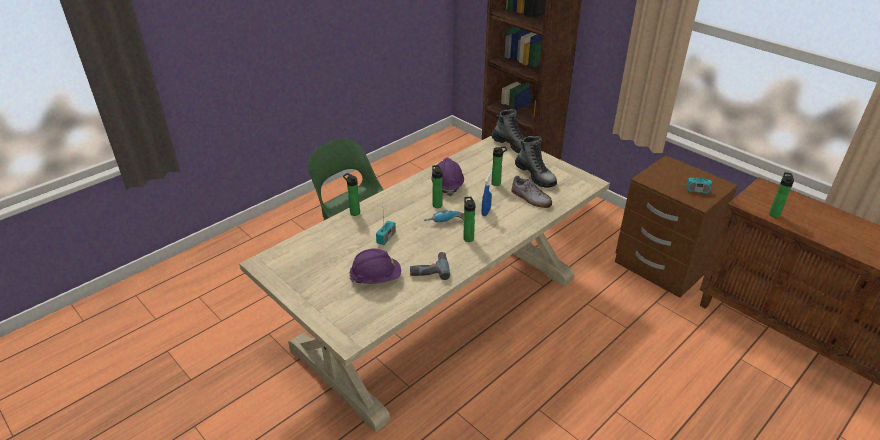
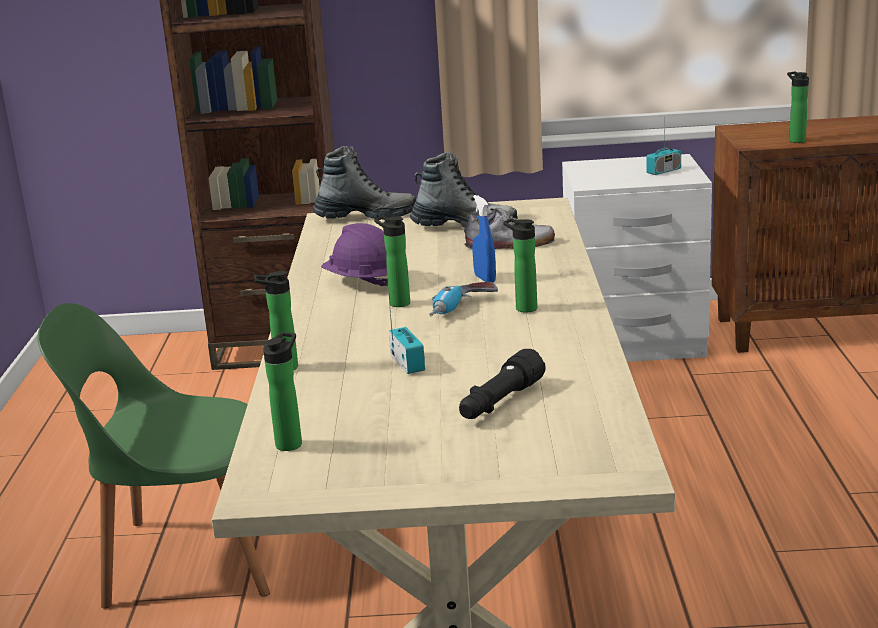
camera: 45 degrees left, 15 degrees down
(376, 278) = (500, 402): purple hard hat -> black flashlight
(429, 269) = (549, 356): power drill -> none
(497, 183) = (431, 252): bottle -> bottle (291, 443)
(660, 267) = (634, 342): brown nightstand -> white nightstand

